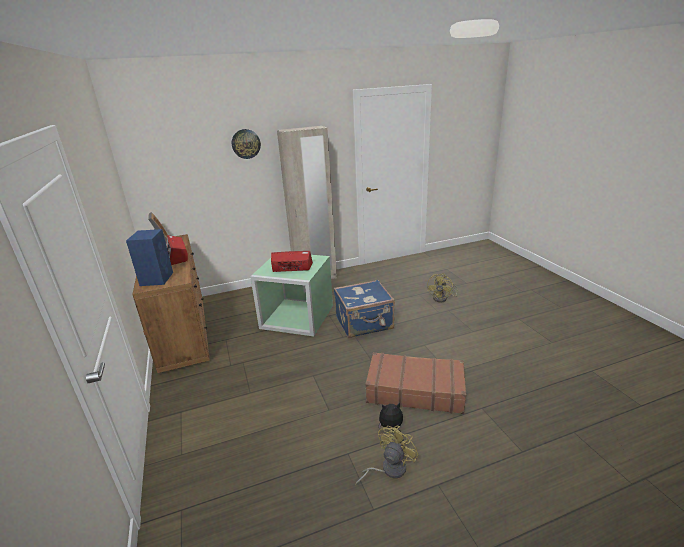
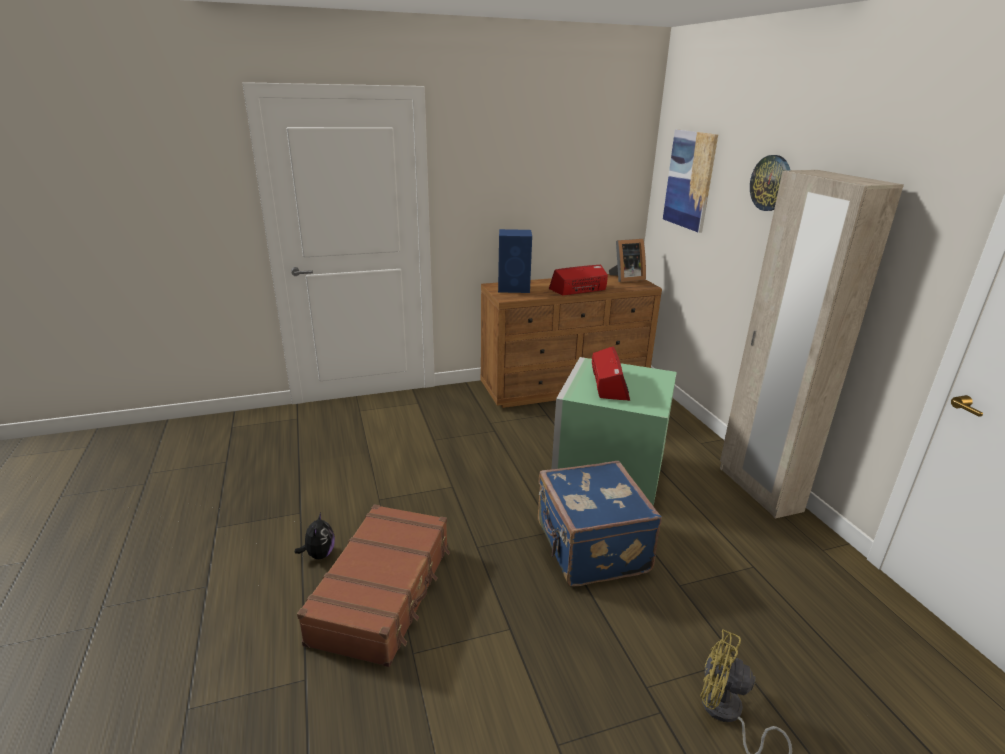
camera: 90 degrees right, 0 degrees up
(170, 161) = (689, 180): none -> picture
(388, 469) = (256, 544): yellow fan -> none

